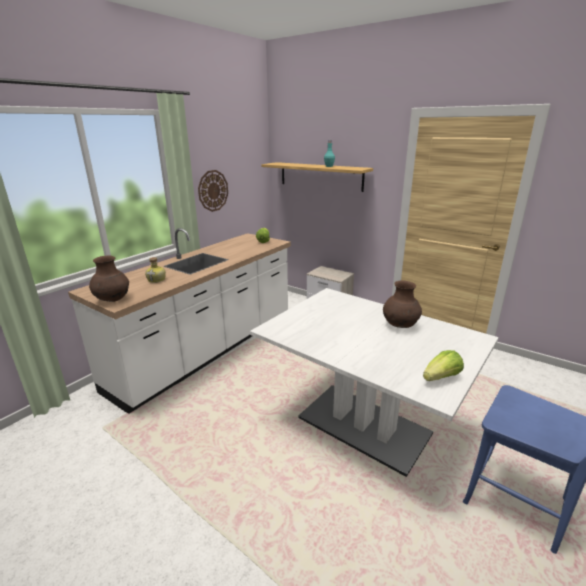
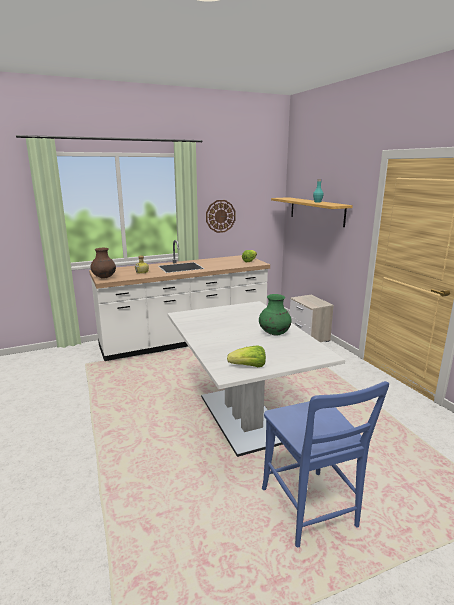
camera: 30 degrees right, 5 degrees down
(400, 326) = (274, 333): brown vase -> green vase

